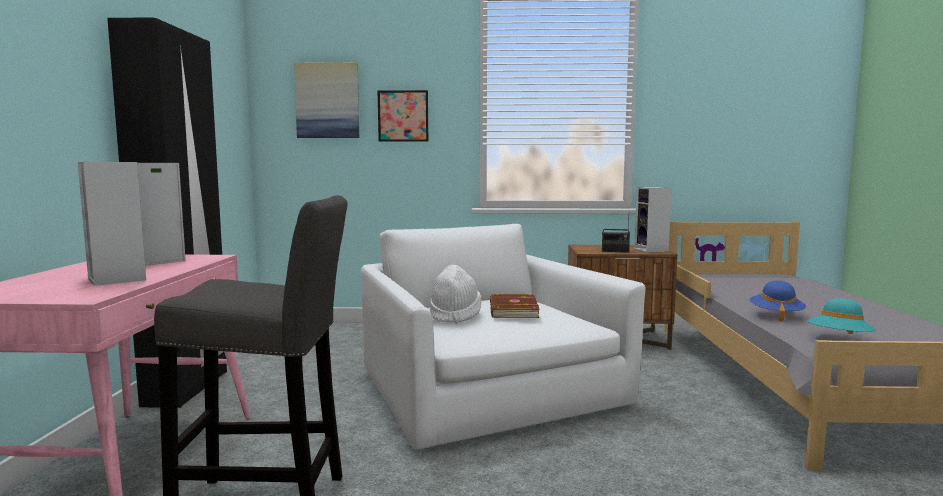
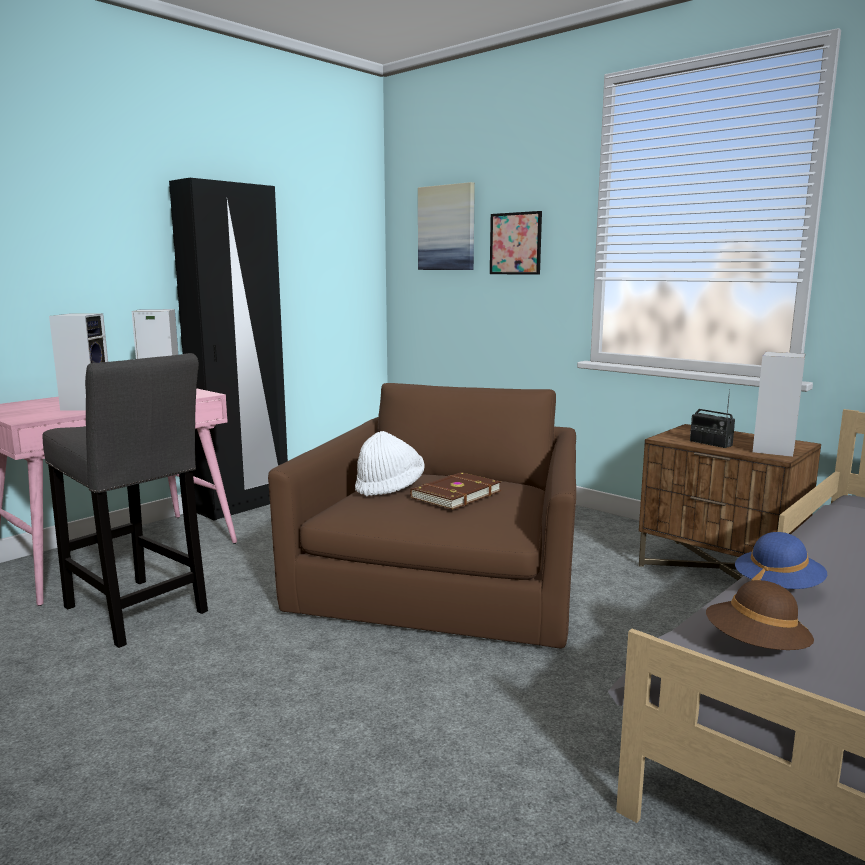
camera: 40 degrees right, 5 degrees up
(486, 391) = (446, 581): white armchair -> brown armchair
(839, 339) = (755, 648): turquoise hat -> brown hat

